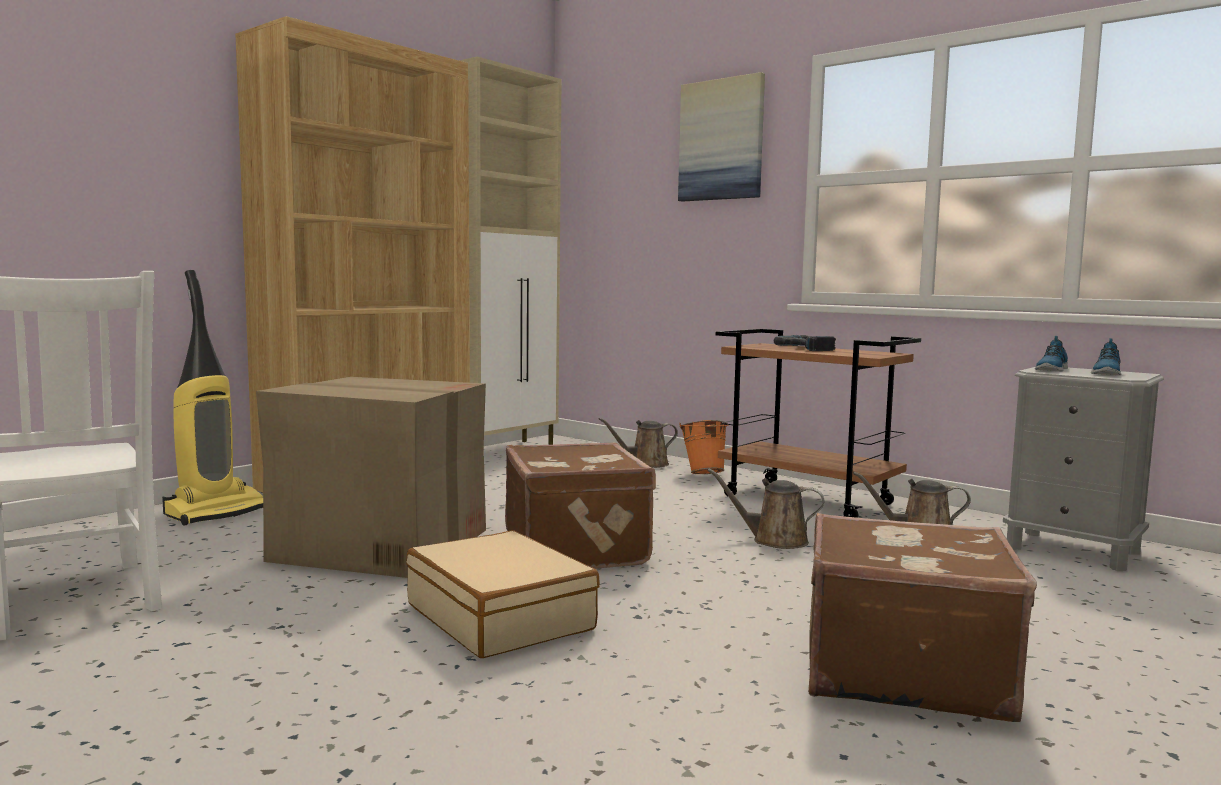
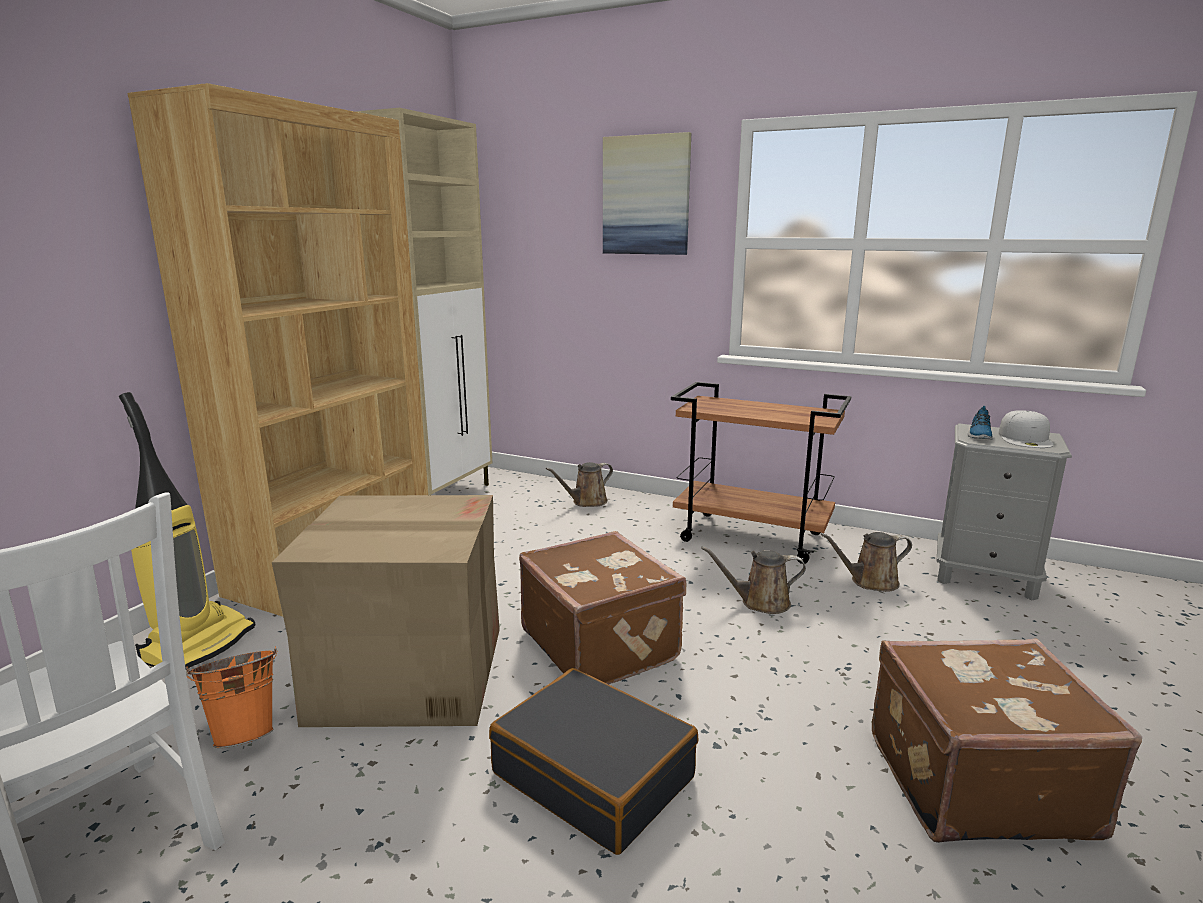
camera: 15 degrees left, 10 degrees up
(501, 617) = (594, 775): beige suitcase -> black suitcase
(704, 474) = (645, 511): orange bucket -> orange bucket (246, 732)
(809, 348) = (753, 407): power drill -> none
(1106, 373) = (1025, 439): shoe -> white cap

